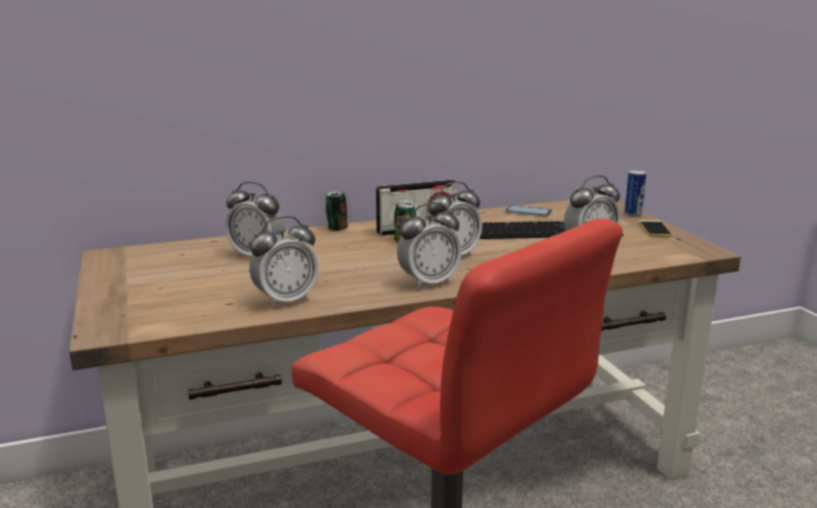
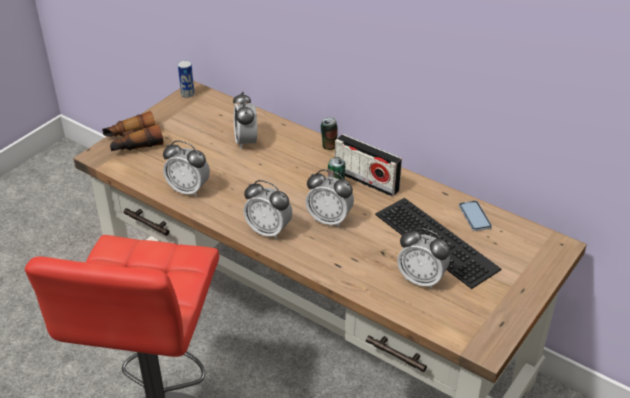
camera: 55 degrees right, 20 degrees up
(125, 306) = (133, 142): none -> binoculars
(633, 215) = (541, 277): can -> can (187, 94)
(654, 229) = (513, 302): phone -> none

